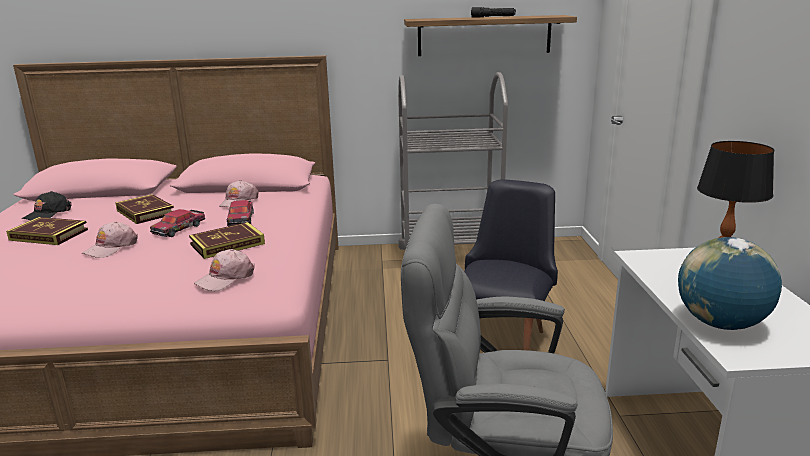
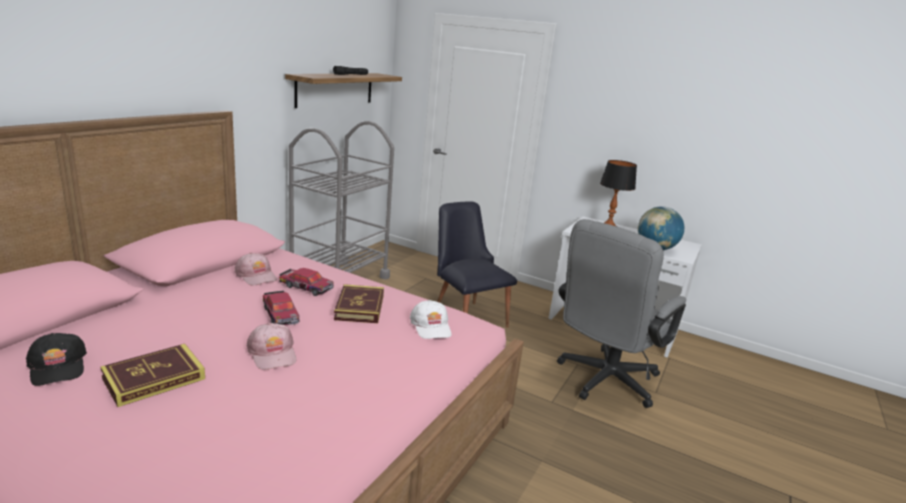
camera: 60 degrees left, 0 degrees up
(145, 212) = (192, 316): book -> none
(225, 278) = (431, 326): pink cap -> white cap

